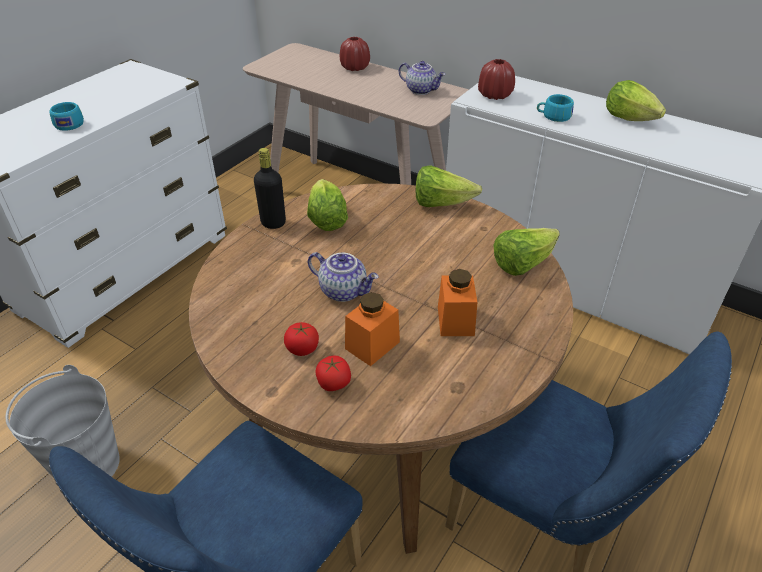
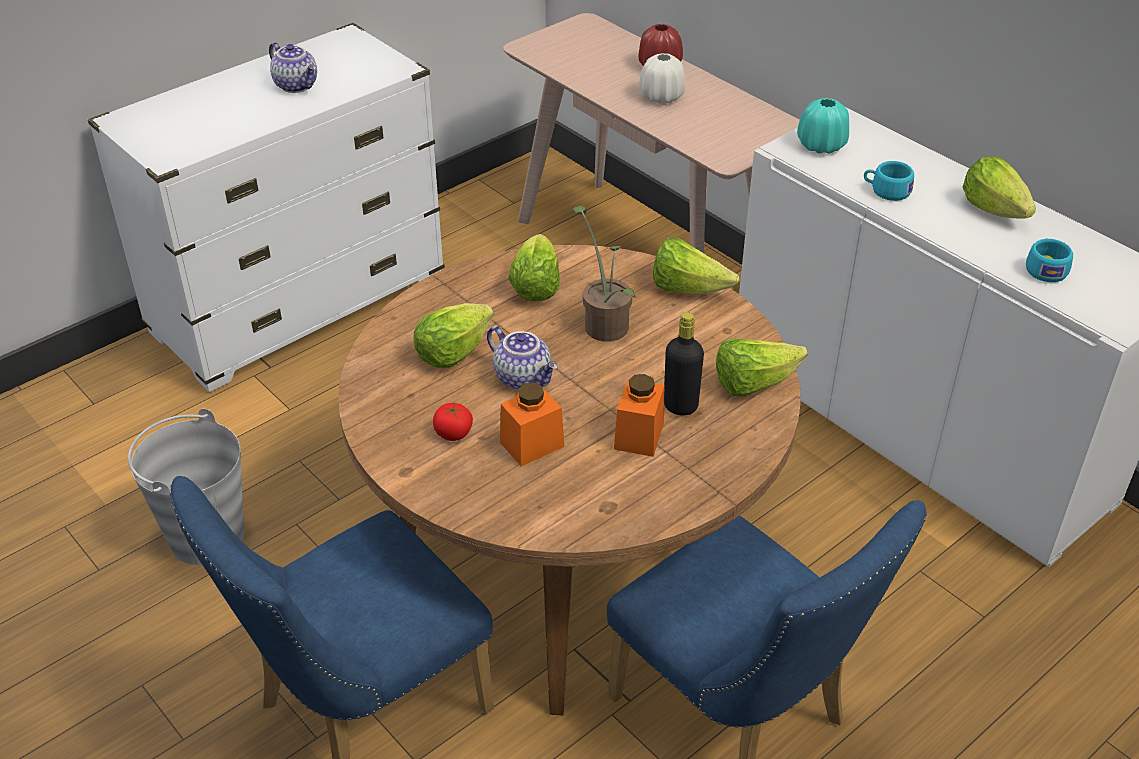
camera: 15 degrees right, 0 degrees up
(70, 123) = (259, 111): turquoise cup -> turquoise cup (1045, 268)
(273, 223) = (470, 280): black bottle -> black bottle (680, 406)
(278, 281) = (452, 353): none -> lettuce
(333, 383) = (474, 476): tomato -> none
(364, 85) = (661, 97): none -> white vase
(390, 238) = (604, 323): none -> potted plant
(421, 90) = (739, 116): teapot -> teapot (297, 85)
(495, 95) = (821, 145): red vase -> turquoise vase

